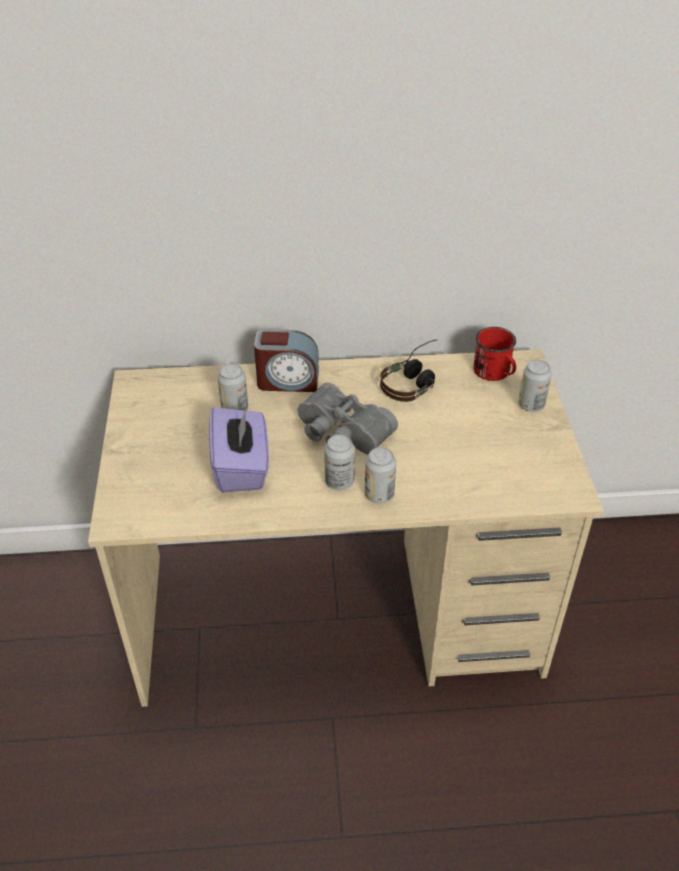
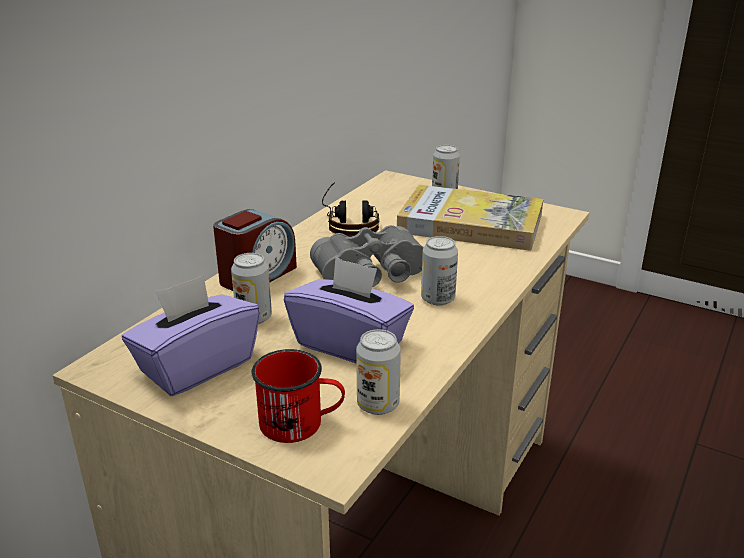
camera: 55 degrees left, 15 degrees down
(163, 417) = (196, 366): none -> purple tissue box
(379, 494) = (477, 286): can -> can (378, 405)
(487, 445) = (470, 223): none -> book
(495, 373) = (389, 192): red mug -> red mug (301, 424)

